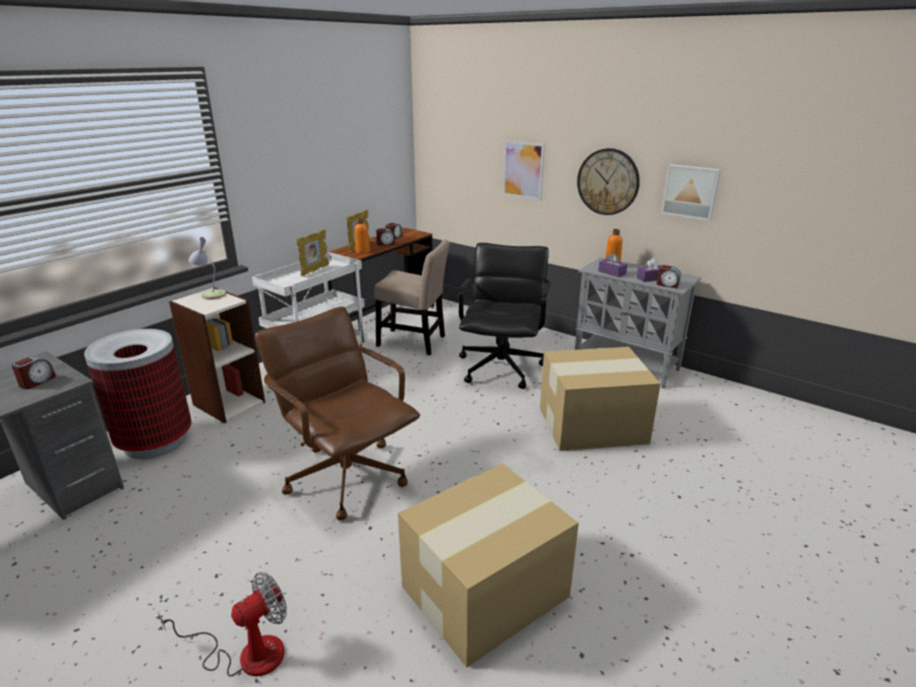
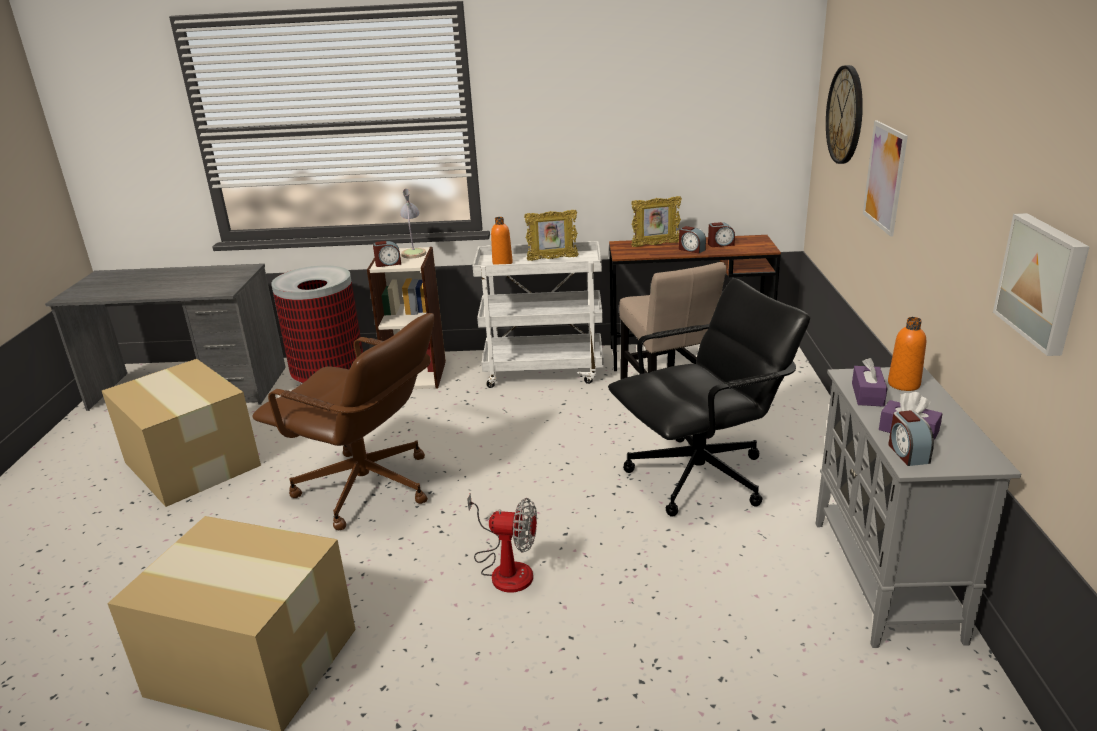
camera: 55 degrees right, 0 degrees up
(37, 381) = (215, 283): alarm clock -> alarm clock (388, 263)
(246, 653) = (110, 562): fan -> fan (505, 568)
(347, 476) = (366, 489): brown office chair -> brown office chair turned 105 degrees clockwise
(362, 251) = (644, 251): orange bottle -> orange bottle (502, 263)
(590, 424) = (657, 610): cardboard box -> cardboard box (192, 463)
(608, 182) = (956, 226): wall clock -> wall clock (845, 115)

